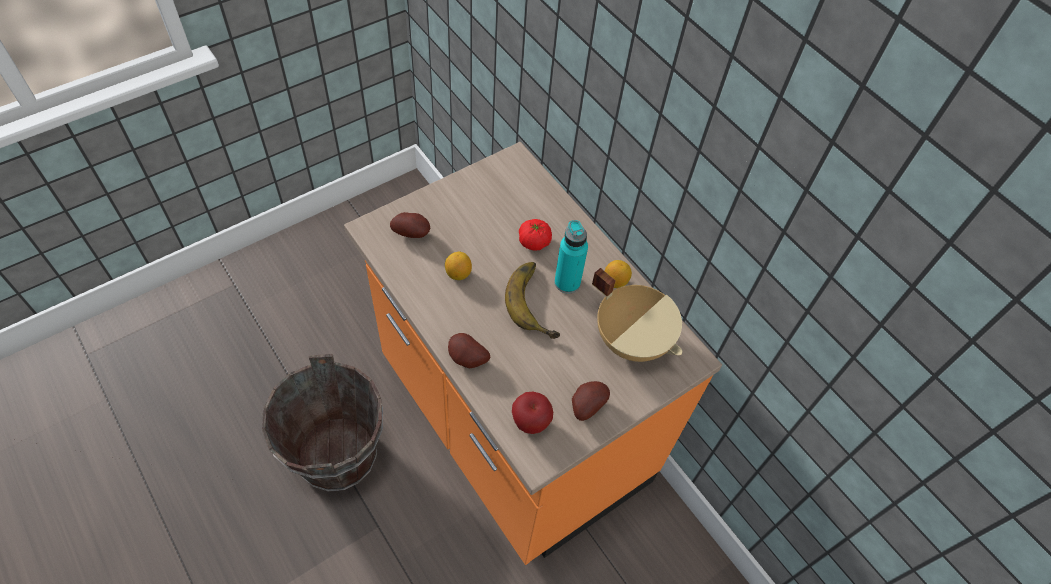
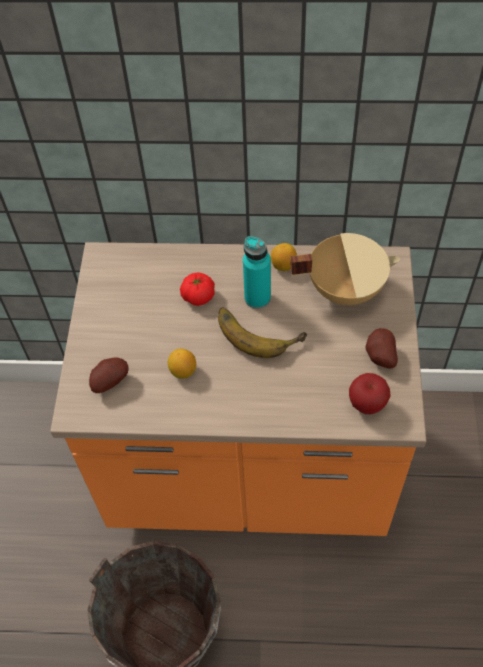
camera: 45 degrees left, 0 degrees up
(467, 360) = (273, 416): potato -> none

